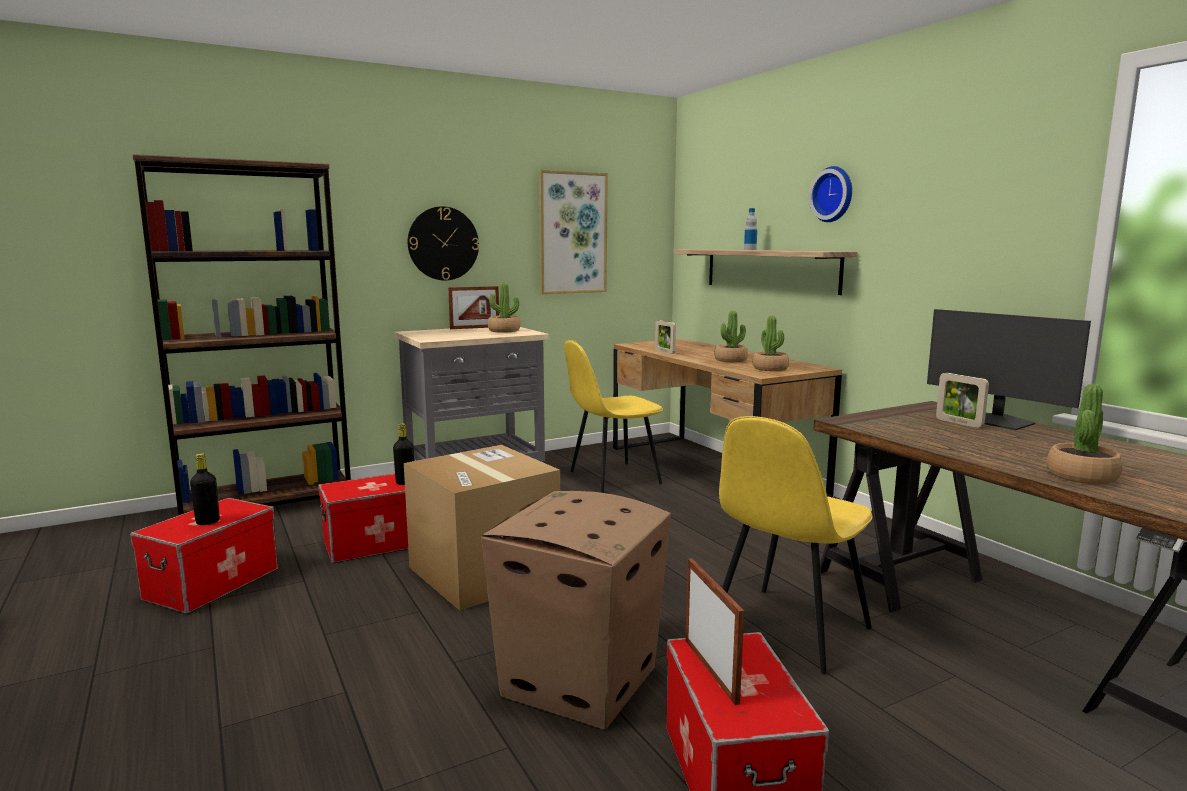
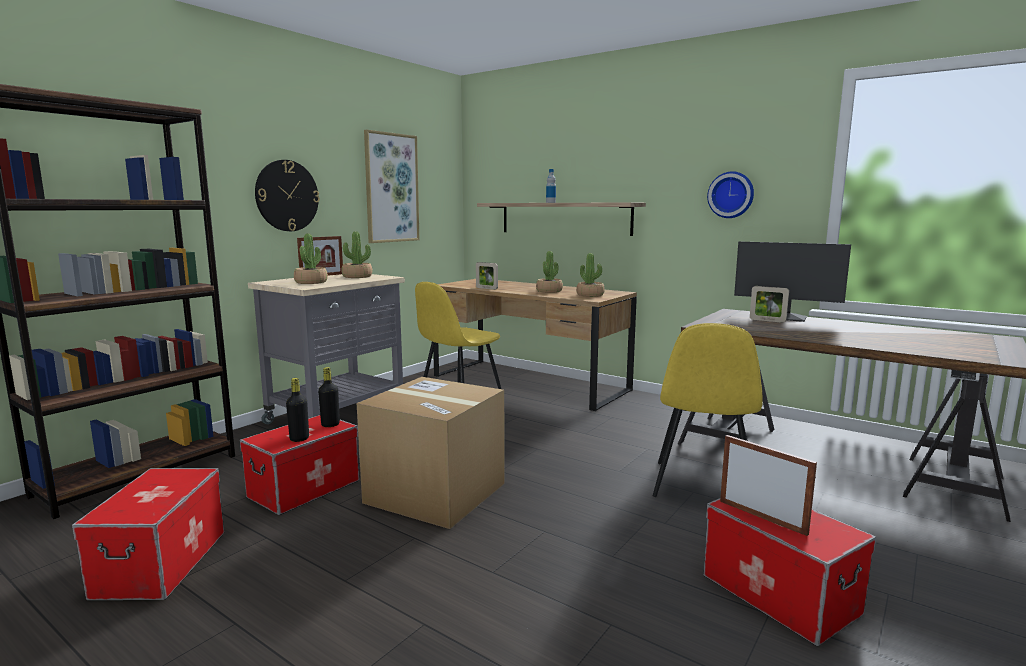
camera: 25 degrees left, 0 degrees up
(207, 522) = (160, 496): black bottle -> black bottle (299, 439)
(578, 682) = (607, 560): cardboard box -> none
(834, 194) = (622, 159): wall clock -> wall clock (731, 195)
(1082, 476) = (889, 344): potted plant -> potted plant (311, 282)

